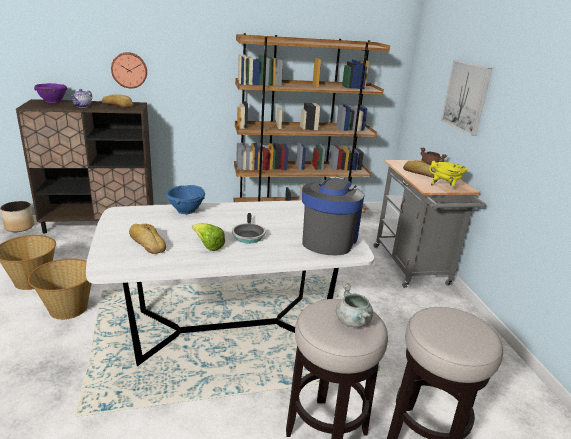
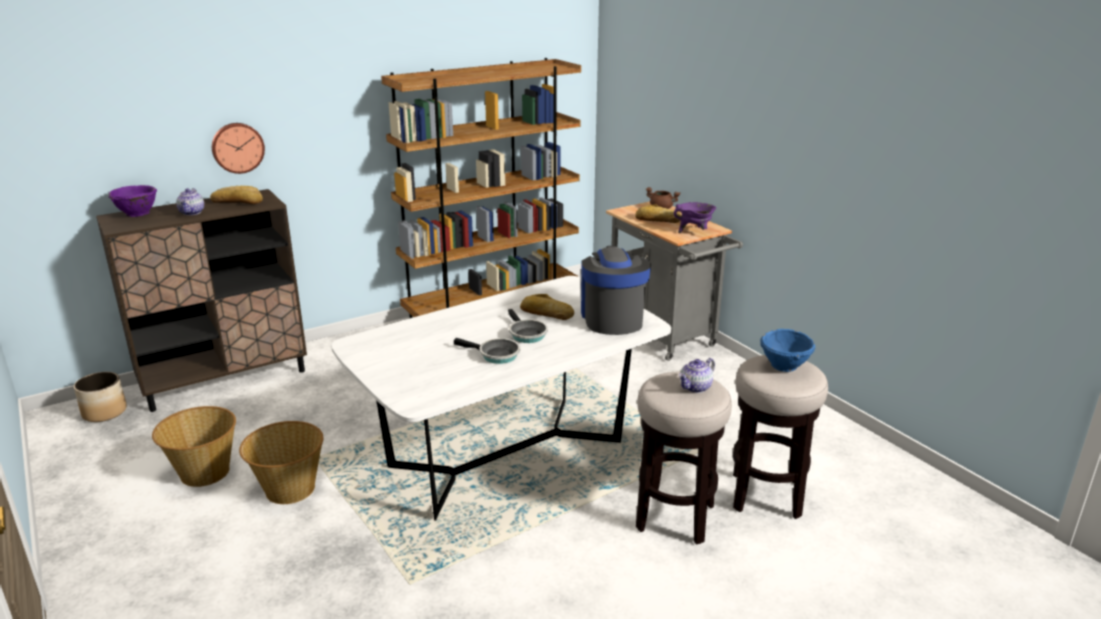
camera: 20 degrees left, 0 degrees up
(147, 243) = (427, 369): bread -> bread (546, 313)
(186, 211) = (429, 324): blue bowl -> blue bowl (785, 366)
(208, 246) = (496, 355): lettuce -> frying pan
(353, 322) = (696, 387): grey cooking pot -> teapot
(445, 187) = (694, 232): yellow cooking pot -> purple cooking pot
(466, 96) = (691, 121): picture -> none

